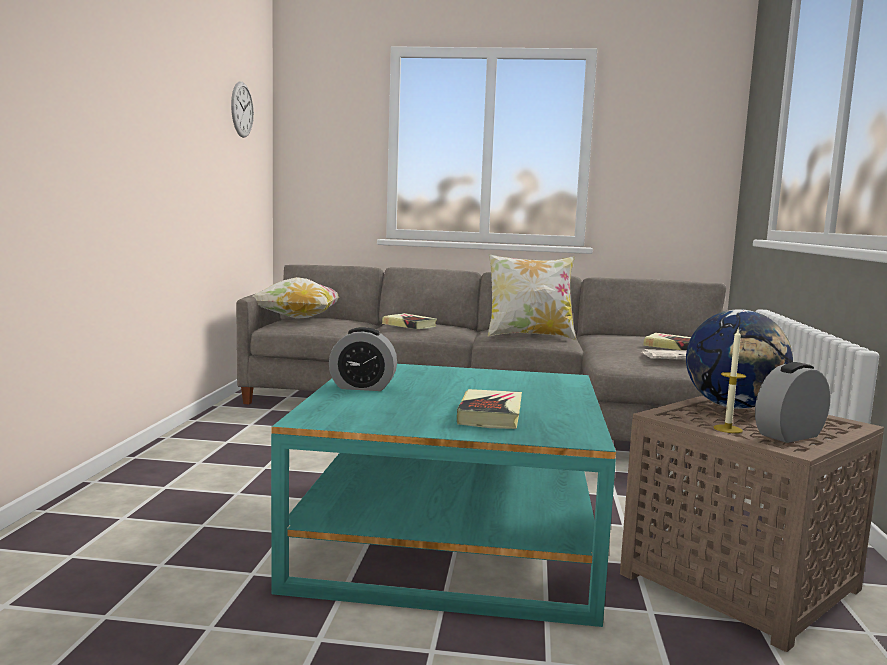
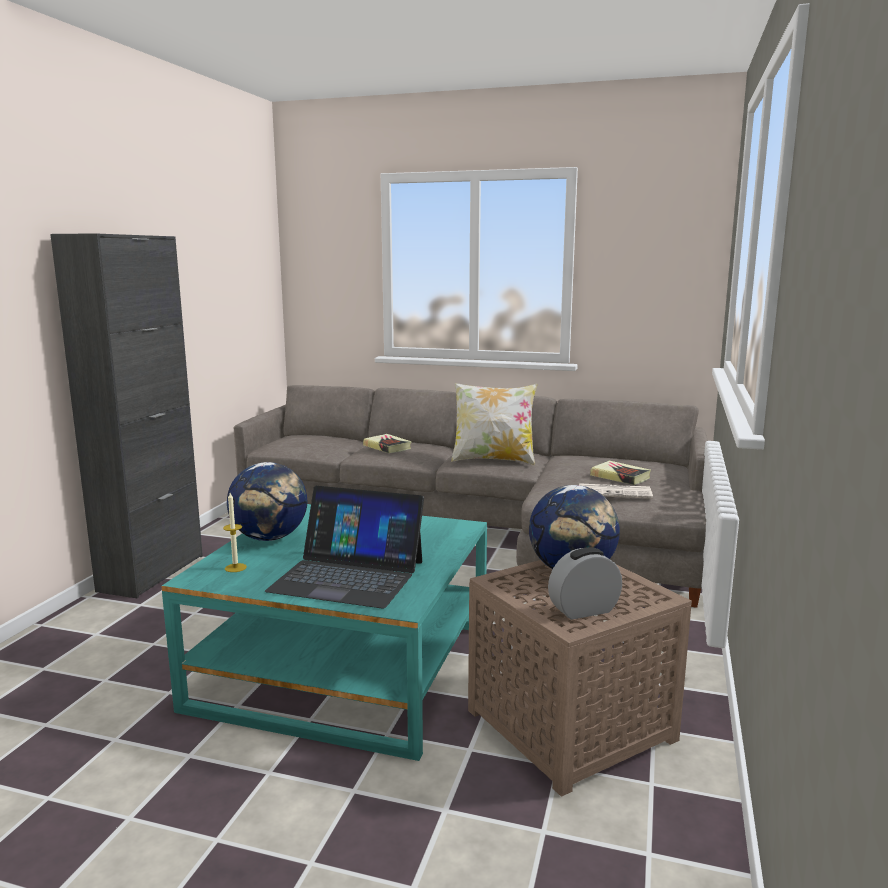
camera: 10 degrees right, 5 degrees up
(161, 457) = (152, 573): none -> black cabinet
(242, 109) = (239, 247): wall clock -> none
(298, 318) = (294, 437): pillow -> none
(362, 387) = (270, 538): alarm clock -> globe
(490, 415) = (348, 576): book -> laptop
(727, 429) = (535, 600): candle -> candle (235, 568)

